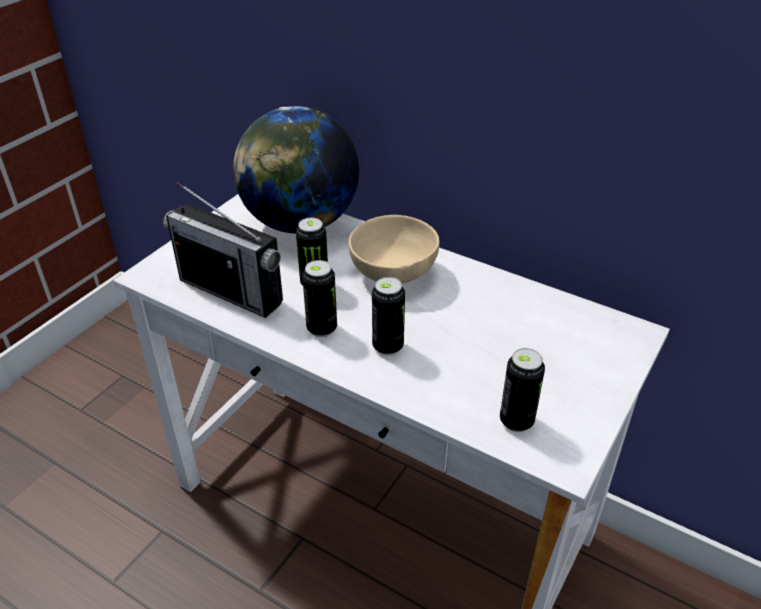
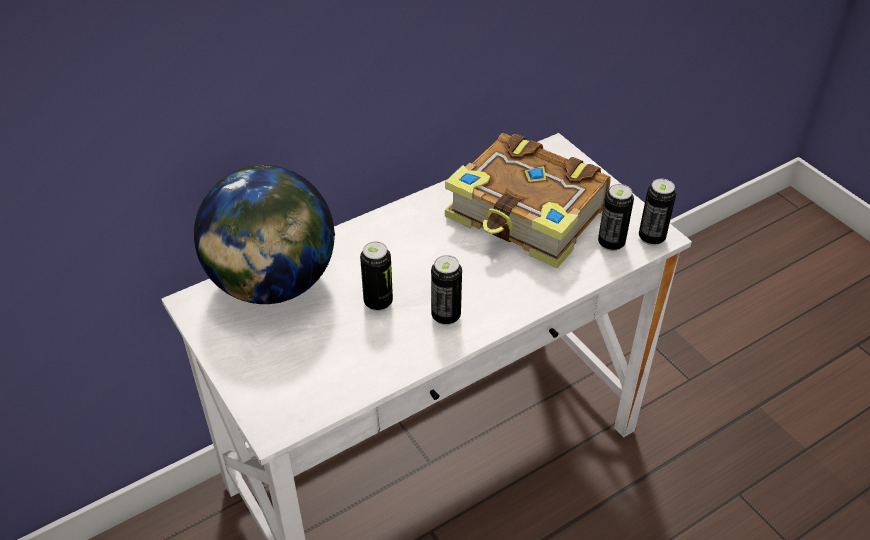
camera: 65 degrees left, 5 degrees up
(231, 291) = (349, 365): radio -> none
(388, 346) = (493, 282): can -> can (651, 238)
(393, 274) = (401, 247): beige bowl -> none
(504, 342) = (527, 216): none -> book

